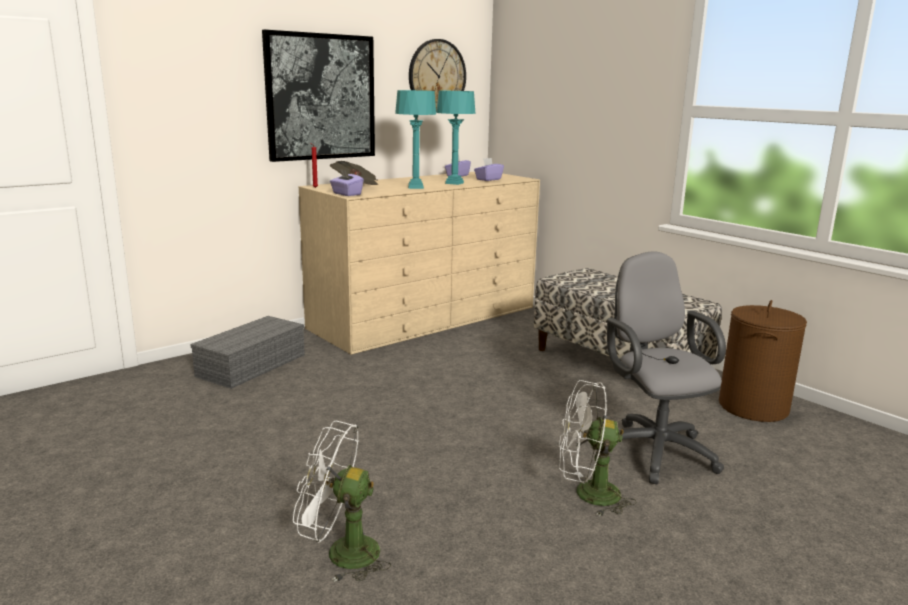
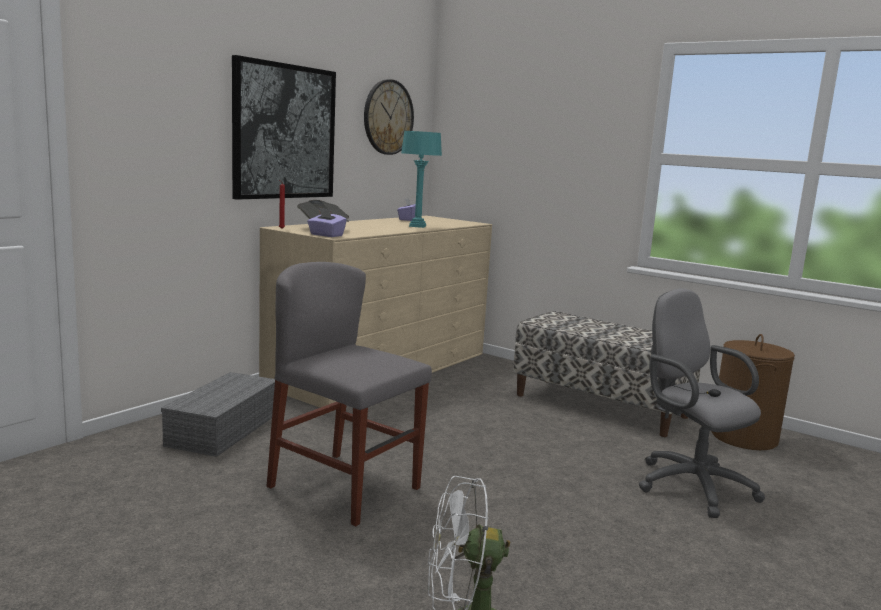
camera: 15 degrees left, 5 degrees down
(320, 423) = (345, 487): none -> grey chair
(415, 187) = (385, 229): turquoise table lamp -> none
(488, 179) = (444, 223): purple tissue box -> none
(587, 495) = (663, 535): white fan -> none

